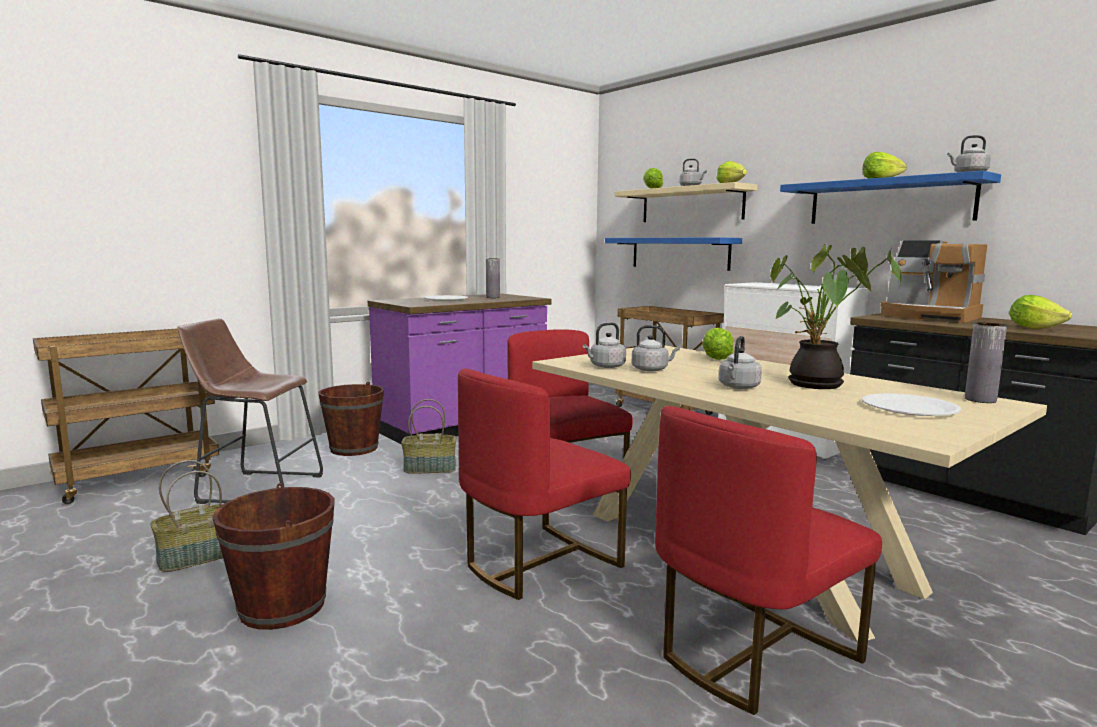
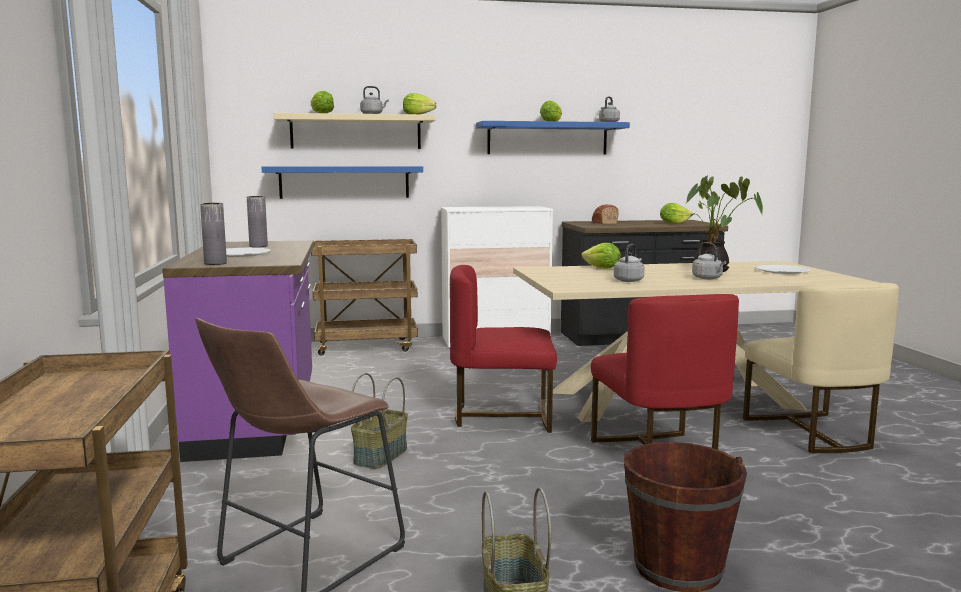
camera: 60 degrees left, 0 degrees up
(354, 448) = (236, 482): brown bucket -> none
(605, 366) = (604, 284): grey kettle -> none
(751, 653) = (811, 433): red chair -> beige chair
(930, 316) = (603, 223): coffee machine -> bread
(980, 400) = (768, 263): grey vase -> grey vase (215, 263)

